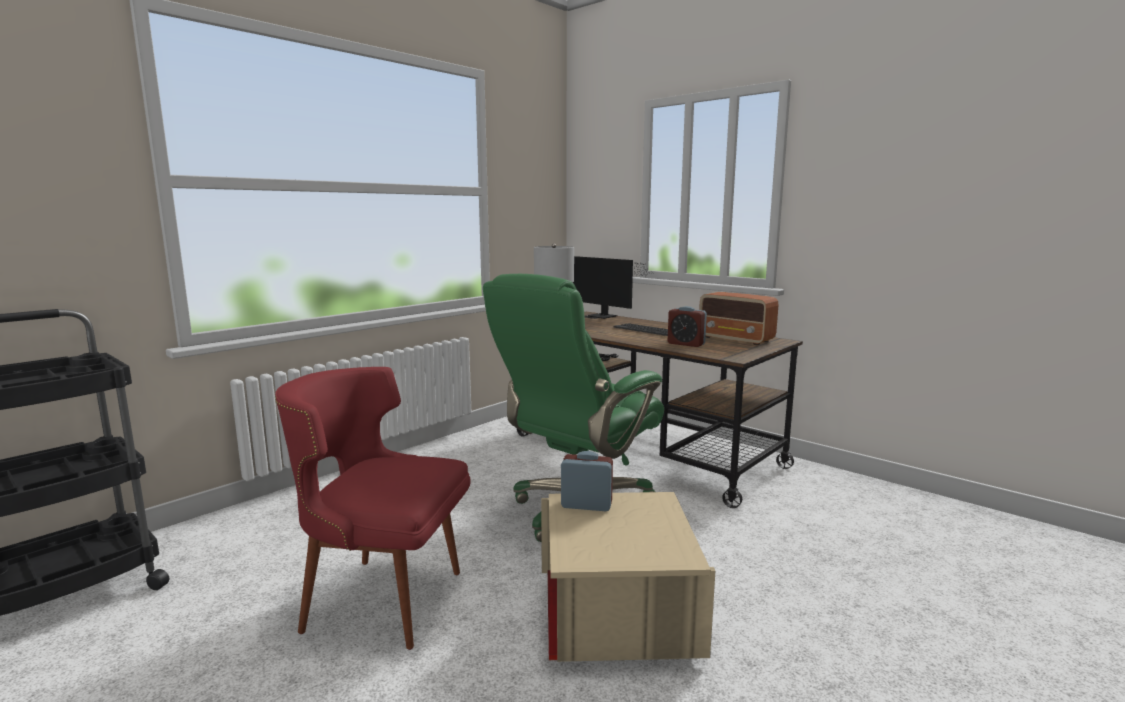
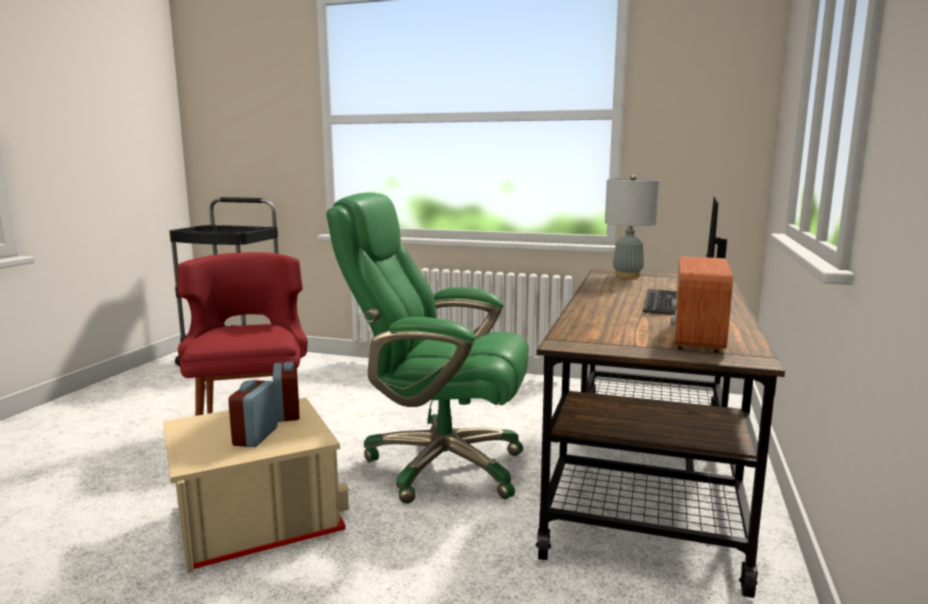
camera: 65 degrees right, 0 degrees up
(686, 344) = (612, 320): alarm clock -> alarm clock (255, 437)

